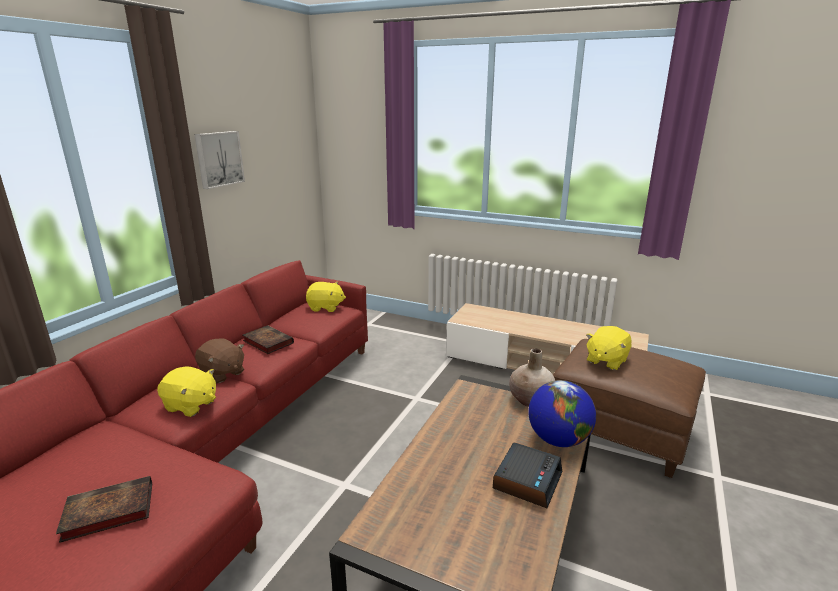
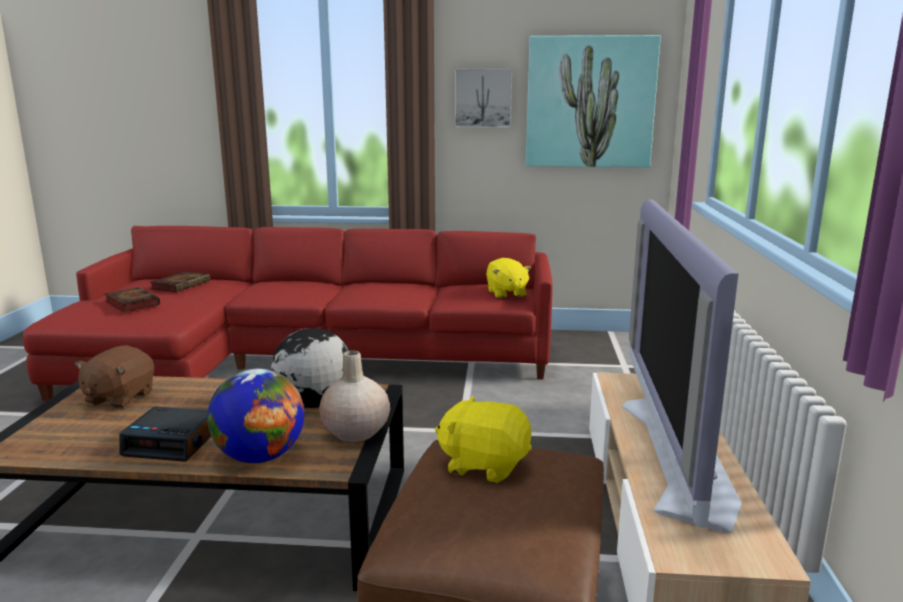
camera: 70 degrees right, 5 degrees down
(191, 405) = (269, 293): yellow plush toy -> none
(222, 373) = (328, 291): brown plush toy -> brown plush toy (119, 398)
(267, 342) = (394, 289): book -> book (181, 285)
(281, 153) = (590, 102): none -> picture
(480, 411) = (313, 404): none -> globe
(551, 328) = (677, 454): none -> television

